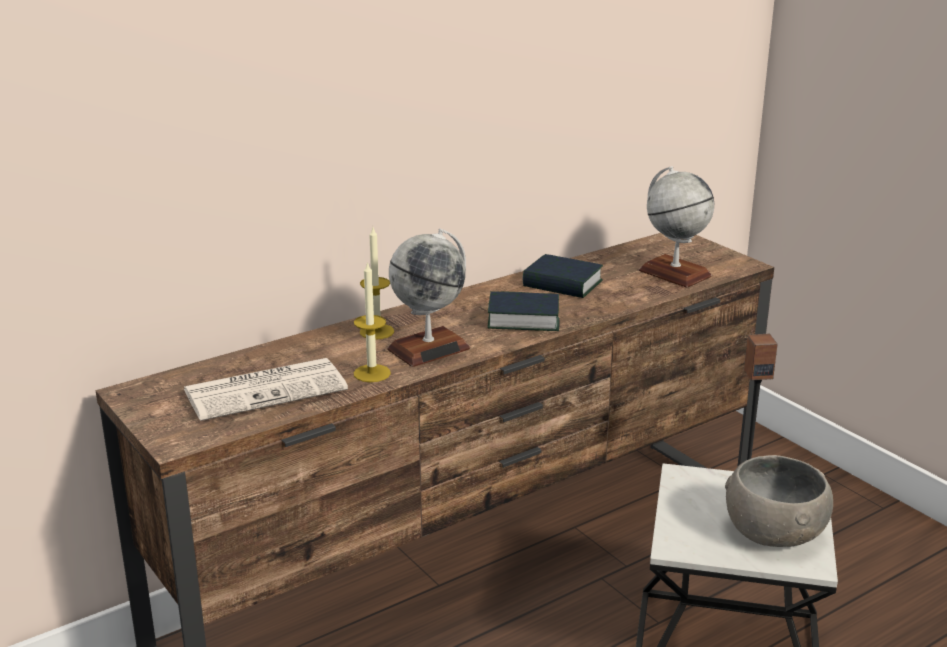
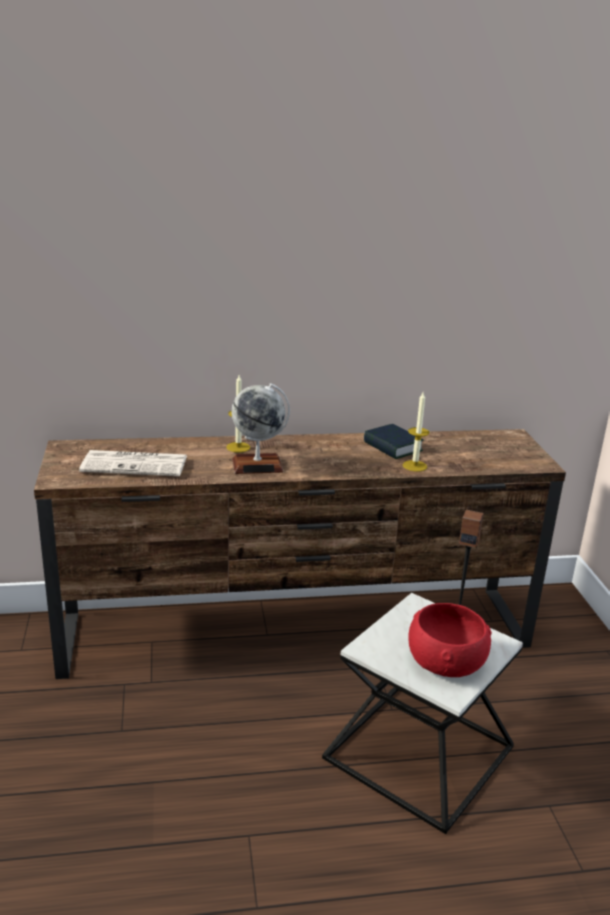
camera: 25 degrees right, 0 degrees up
(372, 373) = (206, 471): candle -> candle (414, 466)
(523, 319) = (339, 462): book -> none
(674, 273) = (482, 458): globe -> none
(773, 531) = (445, 663): grey bowl -> red bowl

